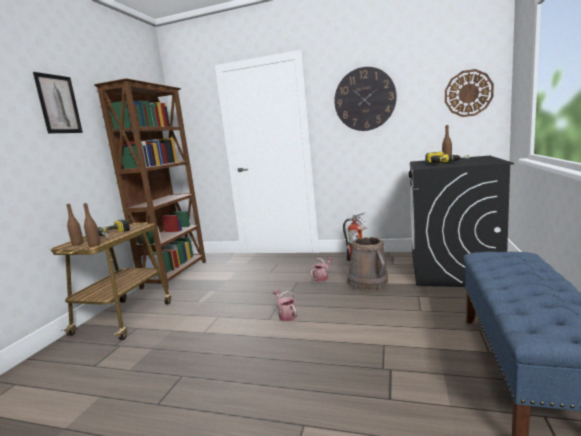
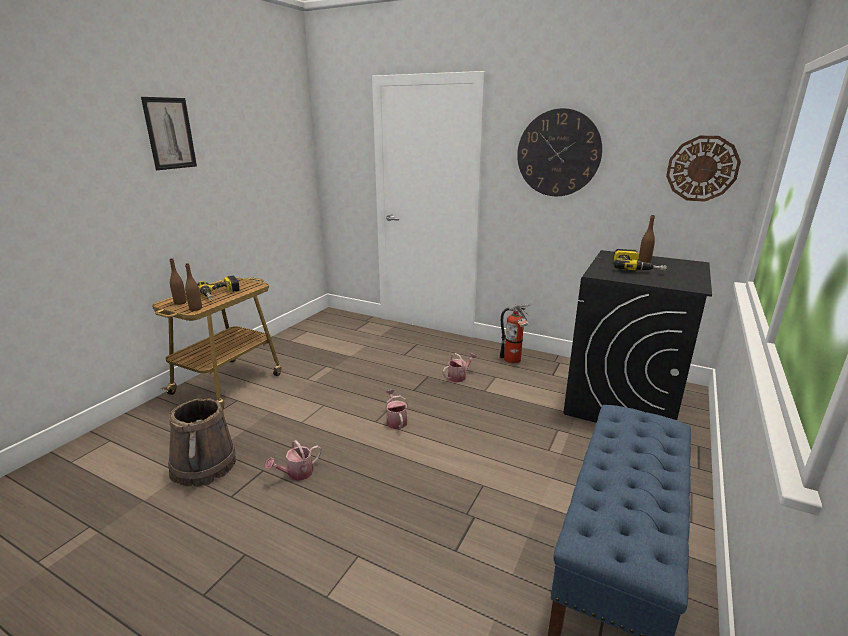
camera: 10 degrees right, 10 degrees up
(176, 274) = (299, 335): brown bookcase -> none
(215, 371) = (296, 474): none -> watering can
(368, 282) = (508, 396): brown bucket -> brown bucket (204, 467)

